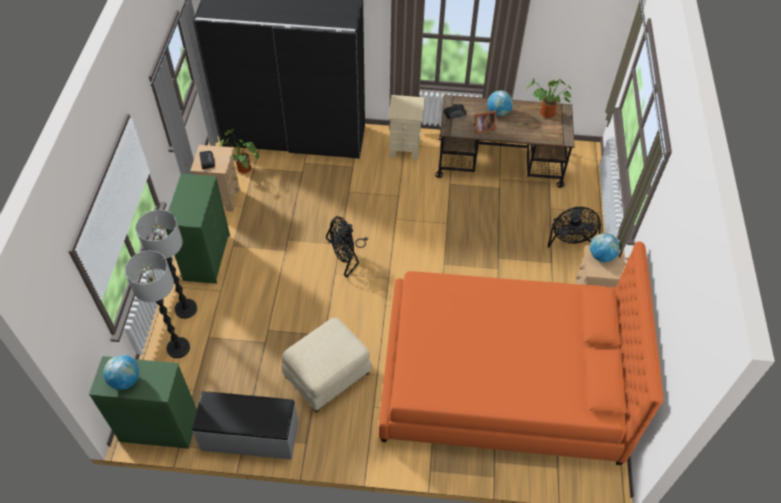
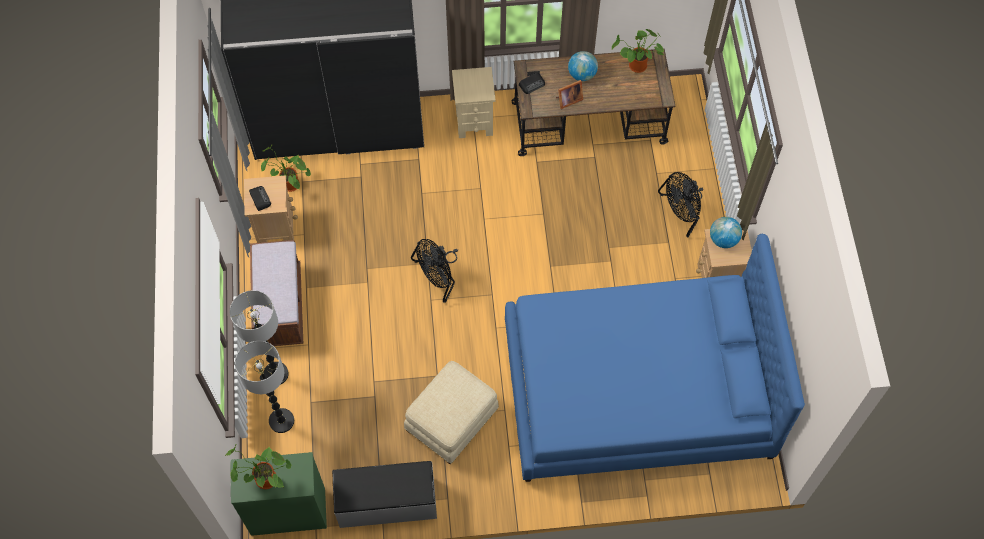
camera: 10 degrees left, 10 degrees up
(125, 380) = (263, 480): globe -> potted plant
(207, 257) = (280, 306): green dresser -> brown bench
(502, 379) = (637, 389): orange bed -> blue bed
(568, 239) = (682, 209): black fan -> black fan turned 75 degrees clockwise

